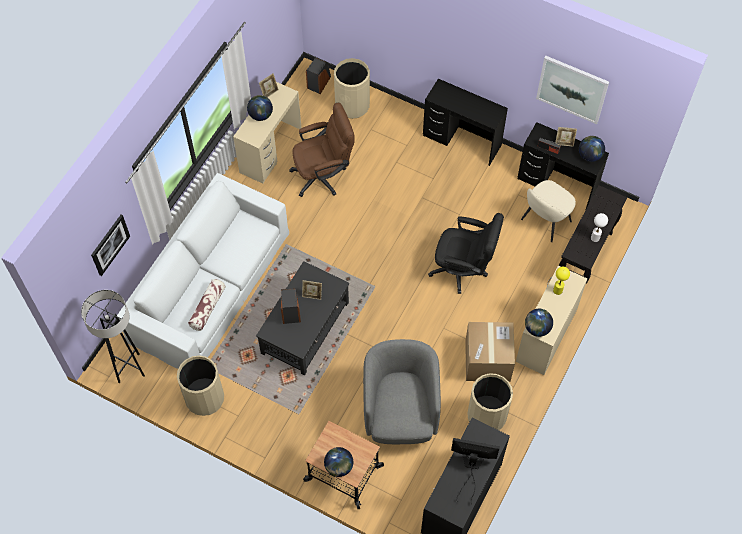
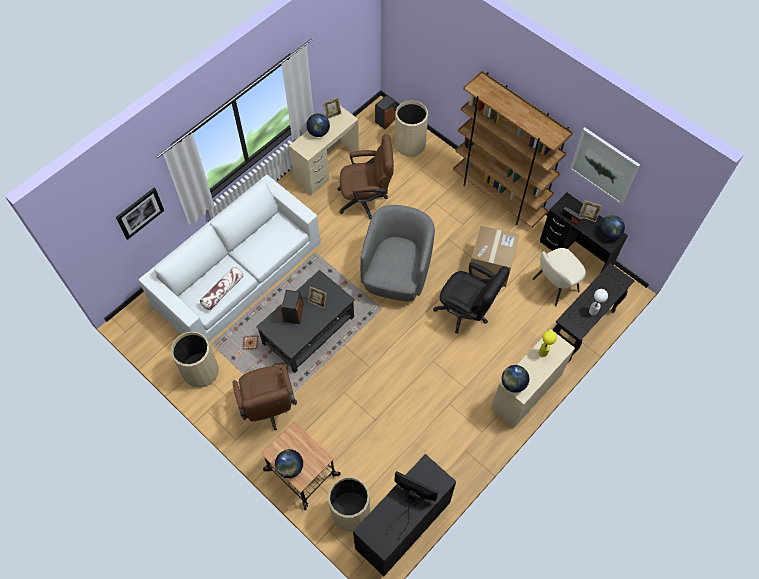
camera: 15 degrees right, 0 degrees up
(129, 368) = (145, 328): grey floor lamp -> none
(289, 418) = (269, 408): none -> brown office chair
(400, 411) = (371, 428): grey armchair -> grey armchair (396, 273)
(462, 140) = (498, 196): black desk -> brown bookcase
(486, 415) = (449, 452): beige trash can -> beige trash can (350, 512)
(487, 361) = (465, 401): cardboard box -> cardboard box (490, 266)

